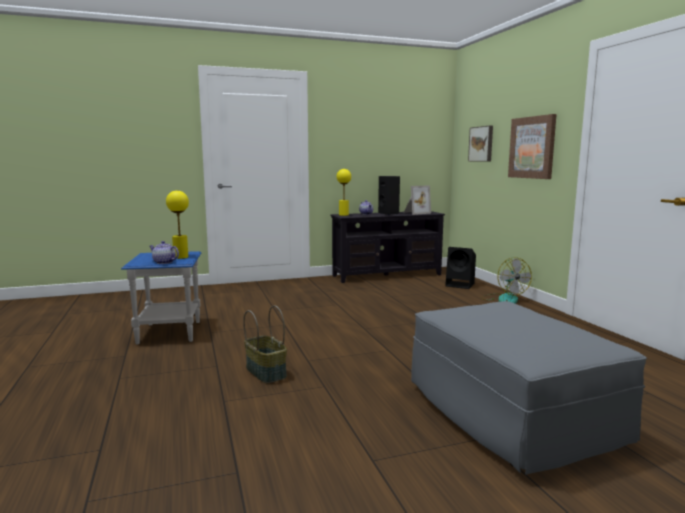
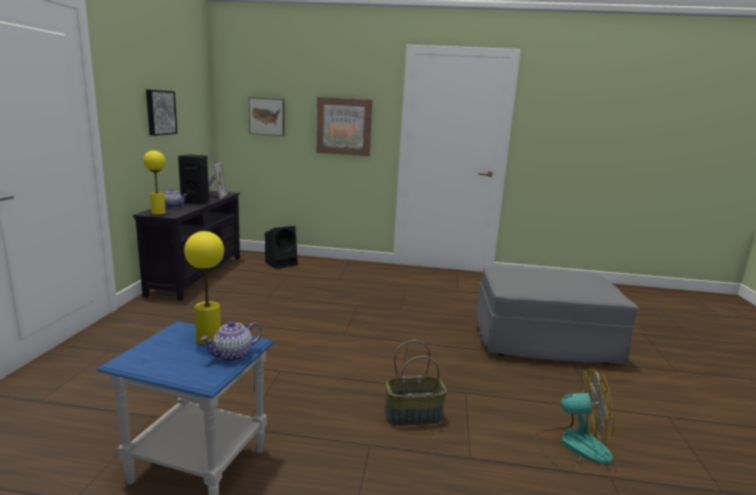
camera: 65 degrees left, 5 degrees up
(376, 143) = (160, 112): none -> picture
(504, 299) = (340, 266): fan -> fan (573, 446)

